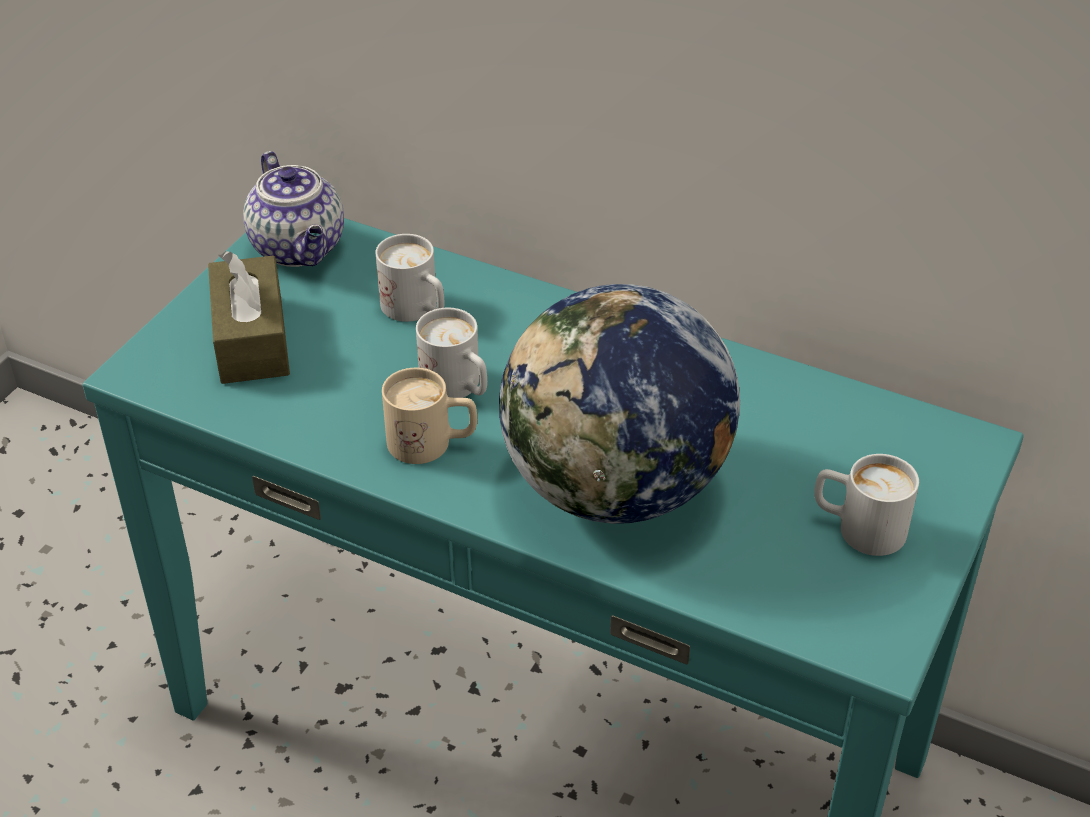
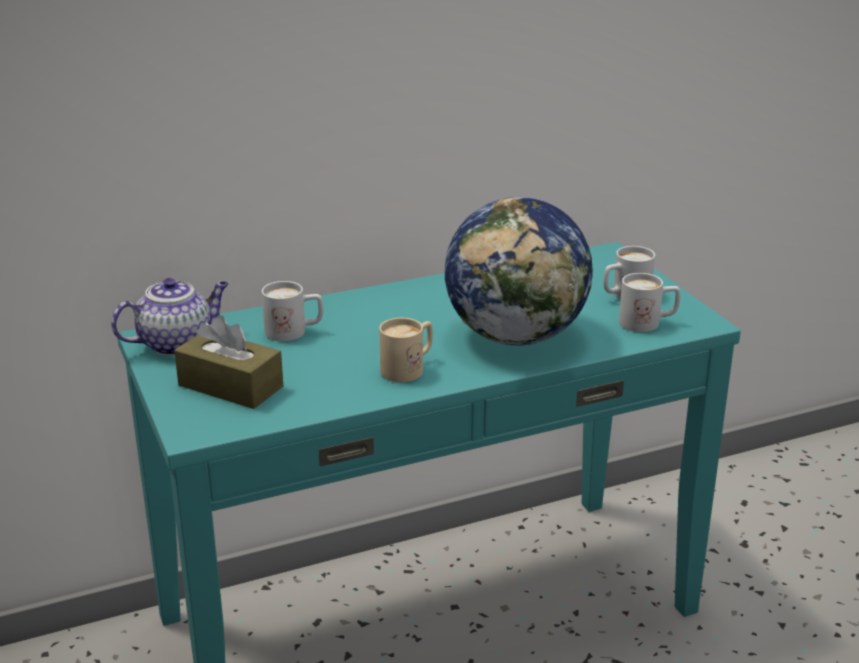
camera: 50 degrees left, 15 degrees down
(300, 249) = (176, 343): teapot -> teapot turned 45 degrees counterclockwise
(458, 388) = (377, 345): white mug -> white mug (648, 323)

